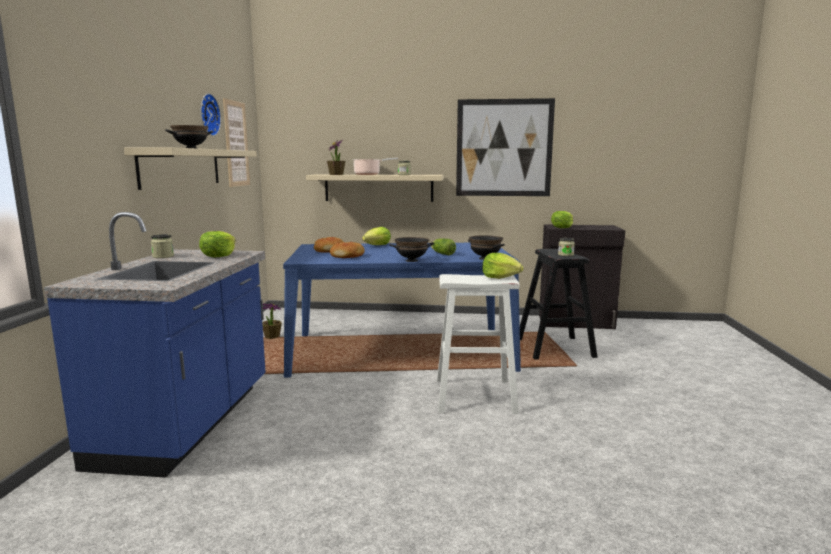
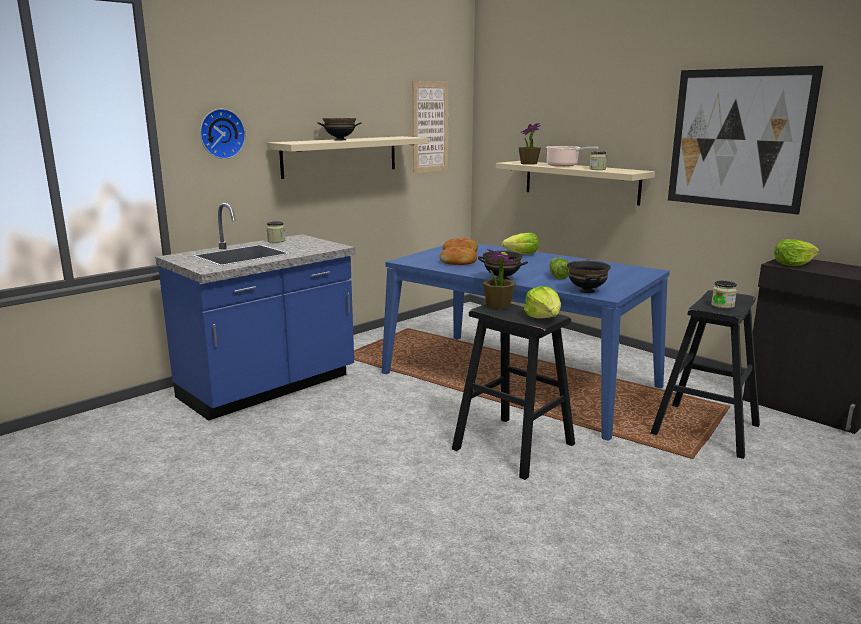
camera: 40 degrees right, 5 degrees up
(207, 115) = (385, 101): wall clock -> wall clock (221, 133)
(219, 255) = (310, 246): lettuce -> none
(272, 337) = (427, 332): potted plant -> potted plant (498, 305)
(474, 395) = (513, 446): white stool -> black stool

